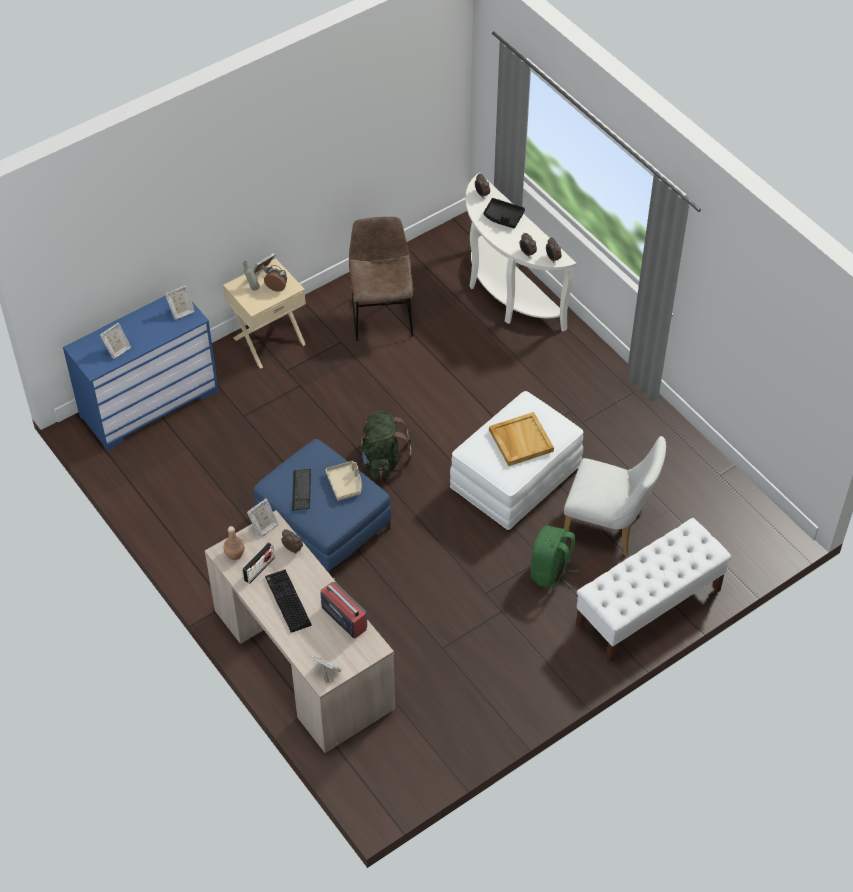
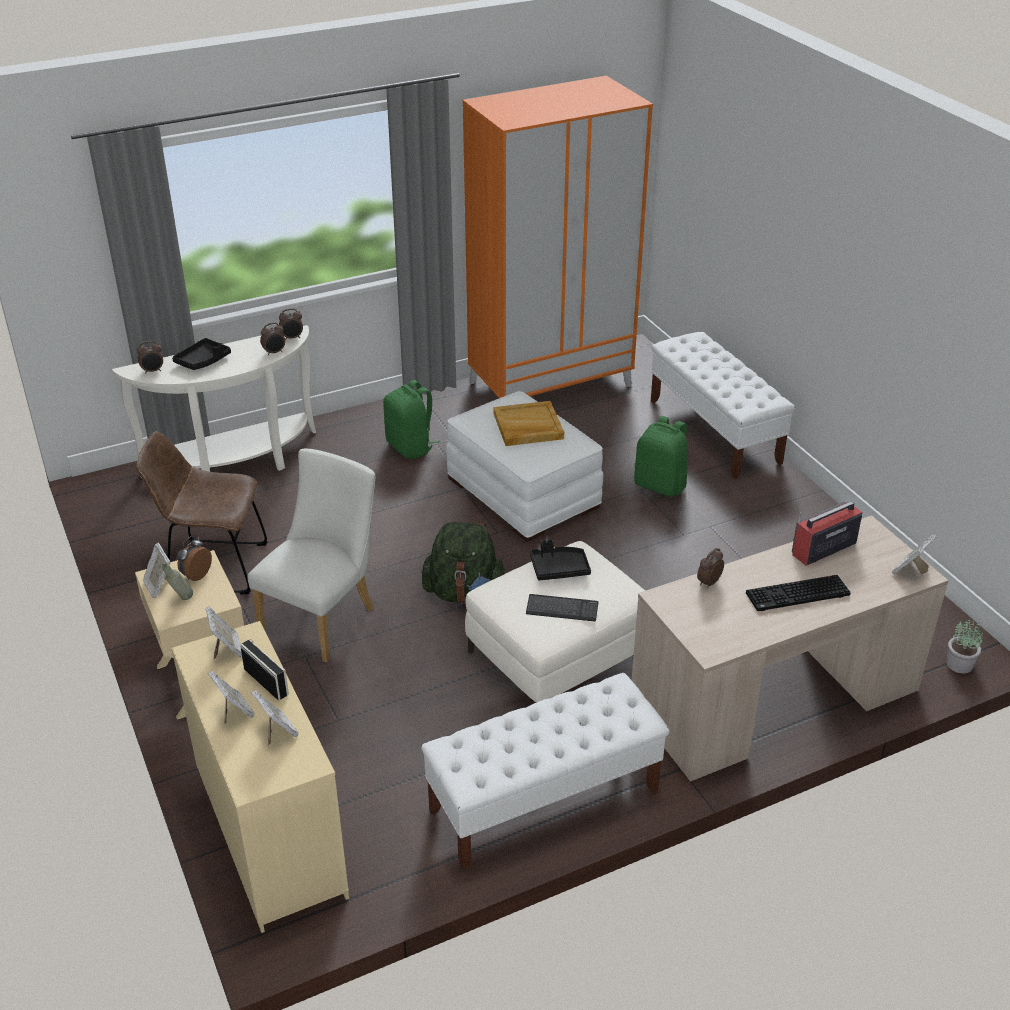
camera: 80 degrees left, 15 degrees down
(149, 403) = (268, 832): blue dresser -> beige dresser
(188, 533) = (543, 801): none -> white bench
(234, 554) = (714, 638): brown bottle -> none
(259, 569) = (741, 616): radio -> radio (266, 682)
(263, 526) = (667, 606): picture frame -> picture frame (234, 712)
(324, 525) = (559, 656): blue ottoman -> white ottoman
(345, 484) = (559, 569): beige tray -> black tray
(359, 784) = (960, 664): none -> potted plant
(560, 395) = (411, 447): none -> green backpack
(609, 528) = (606, 441): white chair -> white chair (324, 617)
(692, 476) = (551, 383): none -> orange wardrobe

